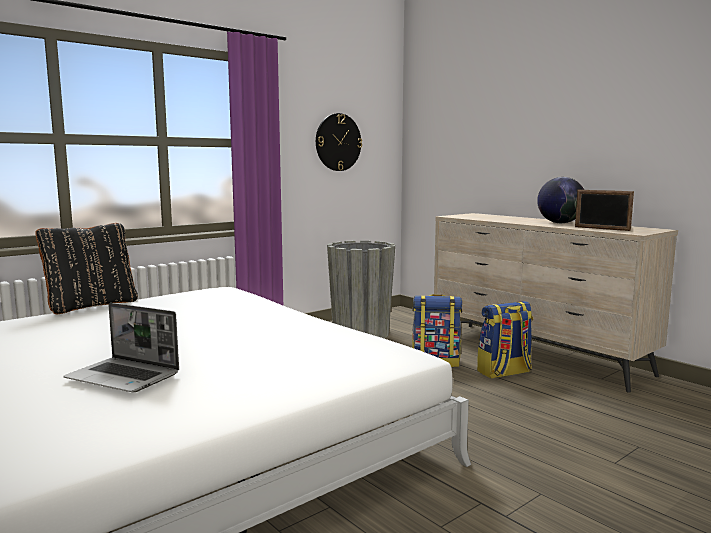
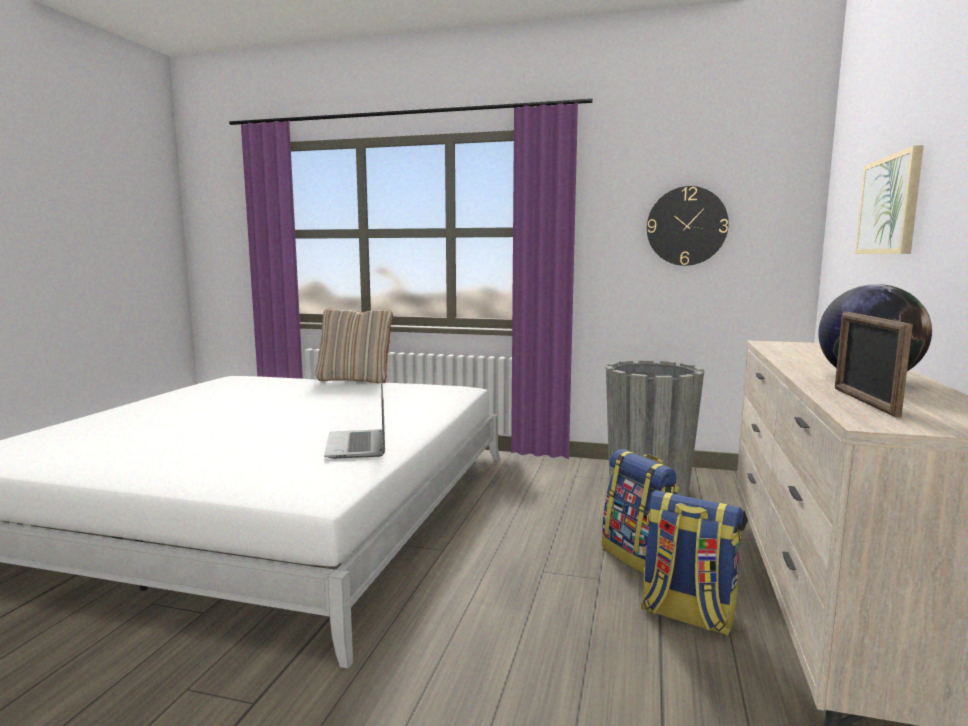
camera: 55 degrees right, 0 degrees up
(92, 305) = (355, 380): black pillow -> beige pillow
(124, 377) = (174, 430): laptop -> laptop (357, 446)
(495, 136) = (889, 205): none -> picture

